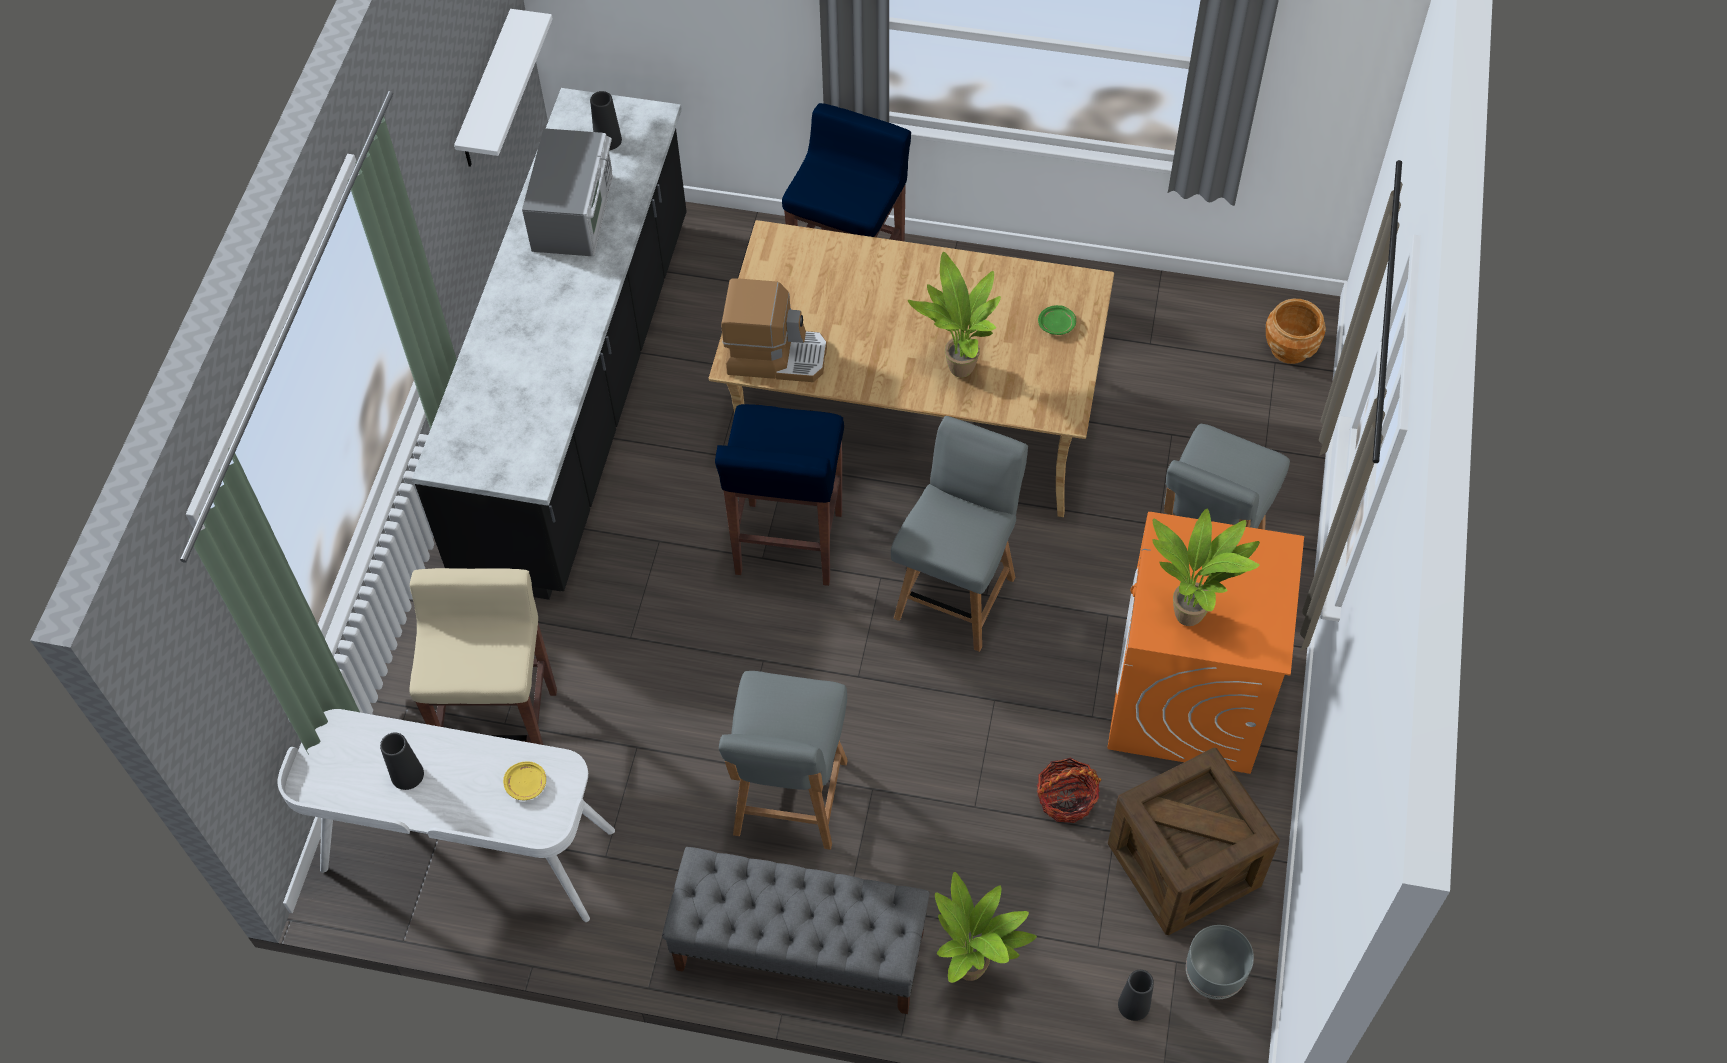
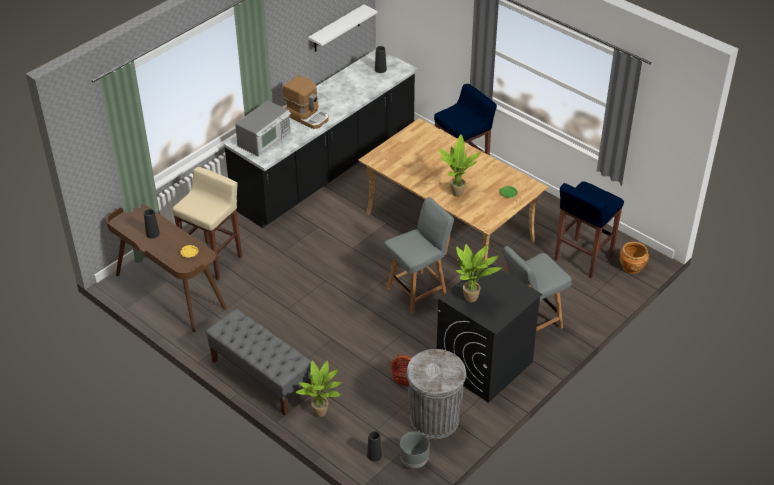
camera: 30 degrees right, 15 degrees down
(467, 852) = (169, 292): white desk -> brown desk
(575, 213) = (349, 87): microwave -> microwave (265, 139)
(776, 355) = (389, 162): coffee machine -> coffee machine (307, 116)
(788, 545) = (365, 248): blue stool -> blue stool (582, 259)
(789, 800) = (297, 328): grey chair -> none
(1184, 864) = (434, 419): crate -> grey trash can
(1187, 696) = (484, 365): orange washing machine -> black washing machine

